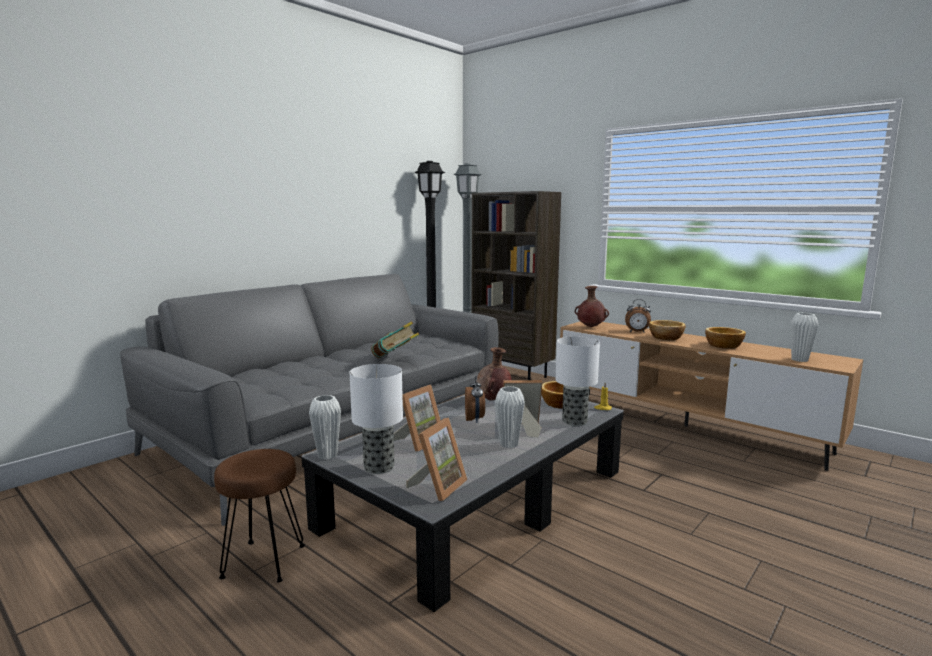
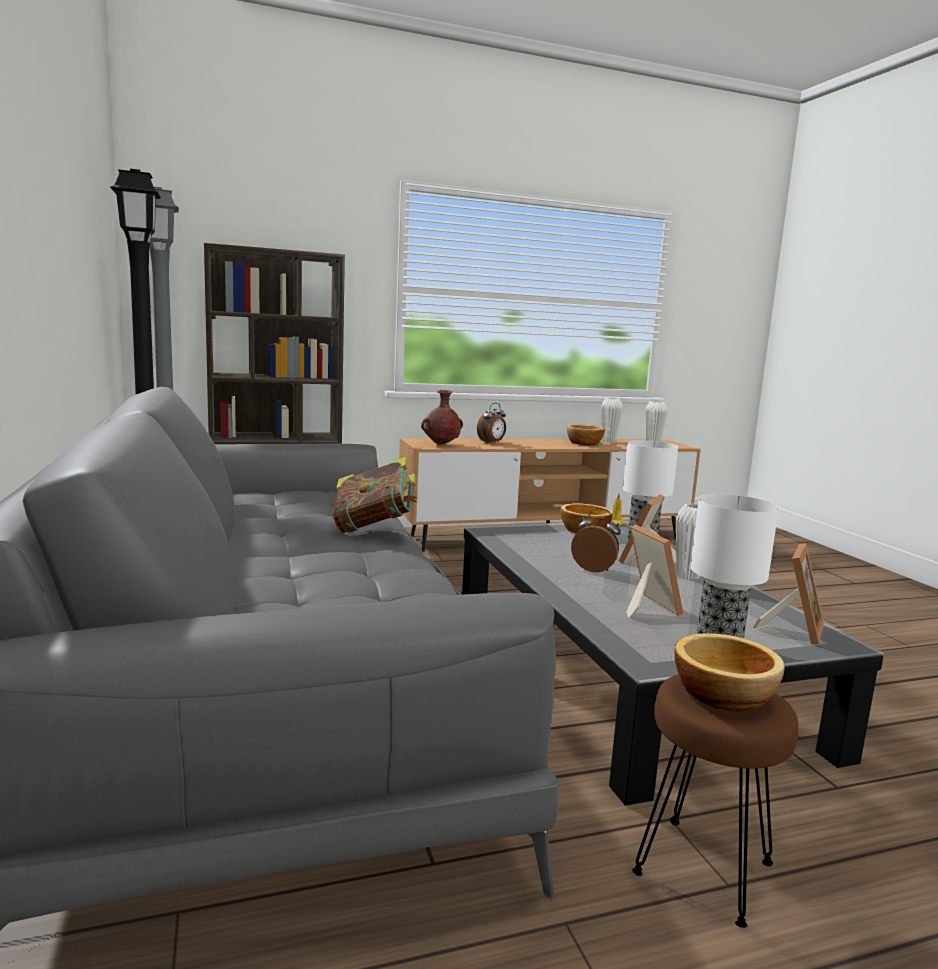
camera: 60 degrees left, 0 degrees up
(327, 455) = (657, 664): white vase -> white vase (608, 441)
(438, 486) = (793, 629): picture frame -> picture frame turned 60 degrees clockwise
(493, 400) = (536, 547): brown vase -> none
(666, 338) = (531, 444): bowl -> bowl (724, 694)

